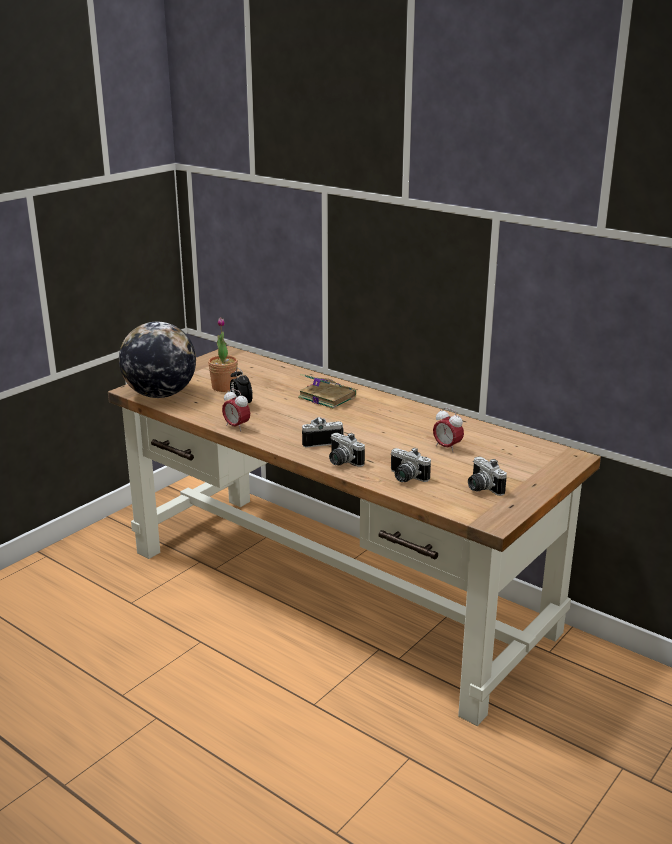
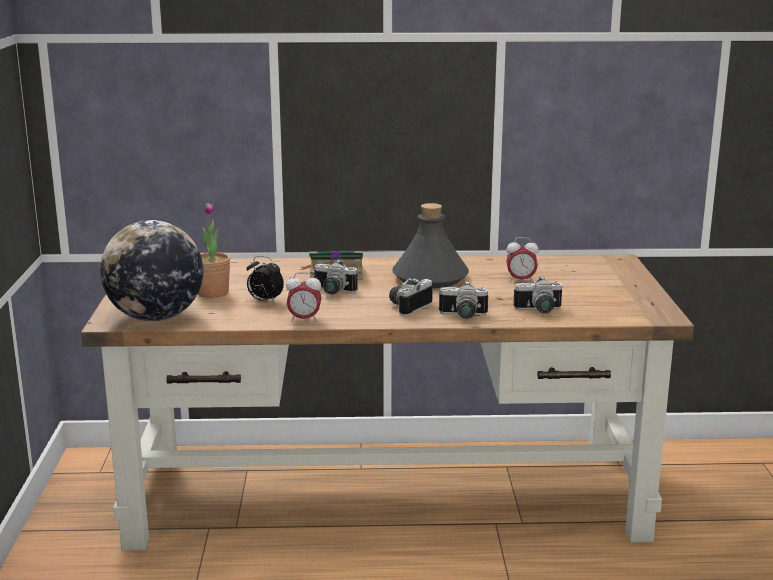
camera: 40 degrees left, 5 degrees down
(383, 422) = (429, 278): none -> grey bottle
(481, 488) = (607, 299): camera -> camera (332, 291)

